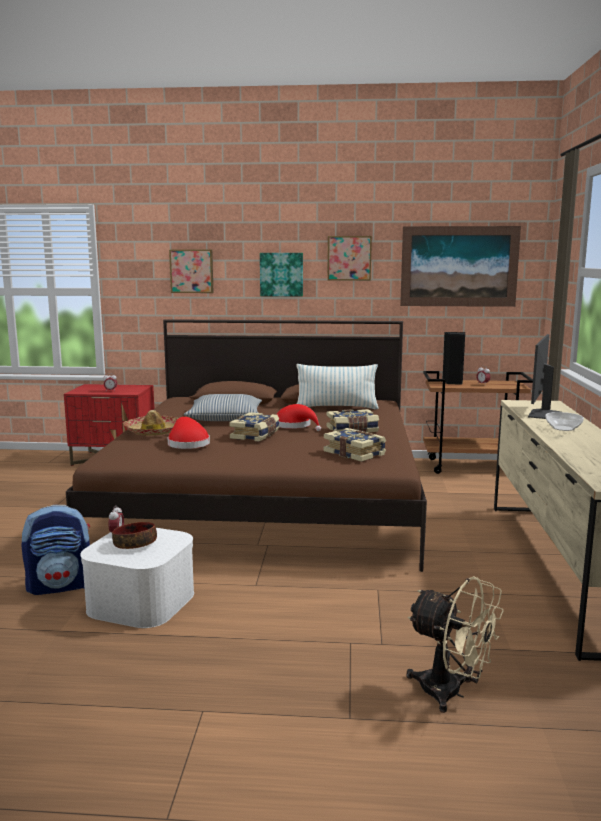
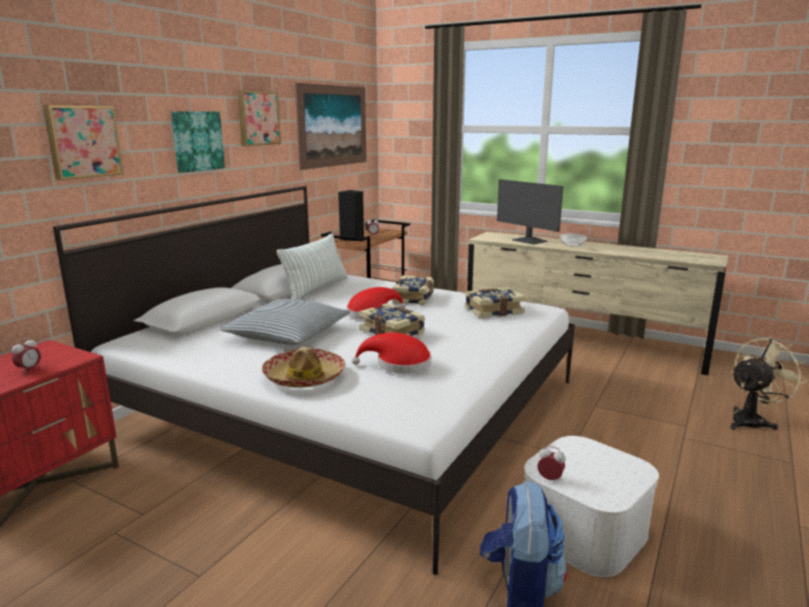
camera: 65 degrees left, 5 degrees up
(135, 544) = (587, 470): bowl -> none
(267, 498) = (351, 406): brown bed -> white bed

